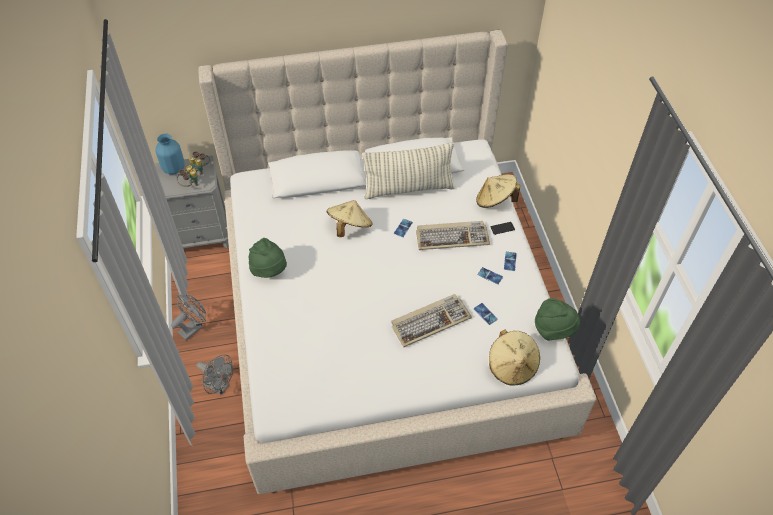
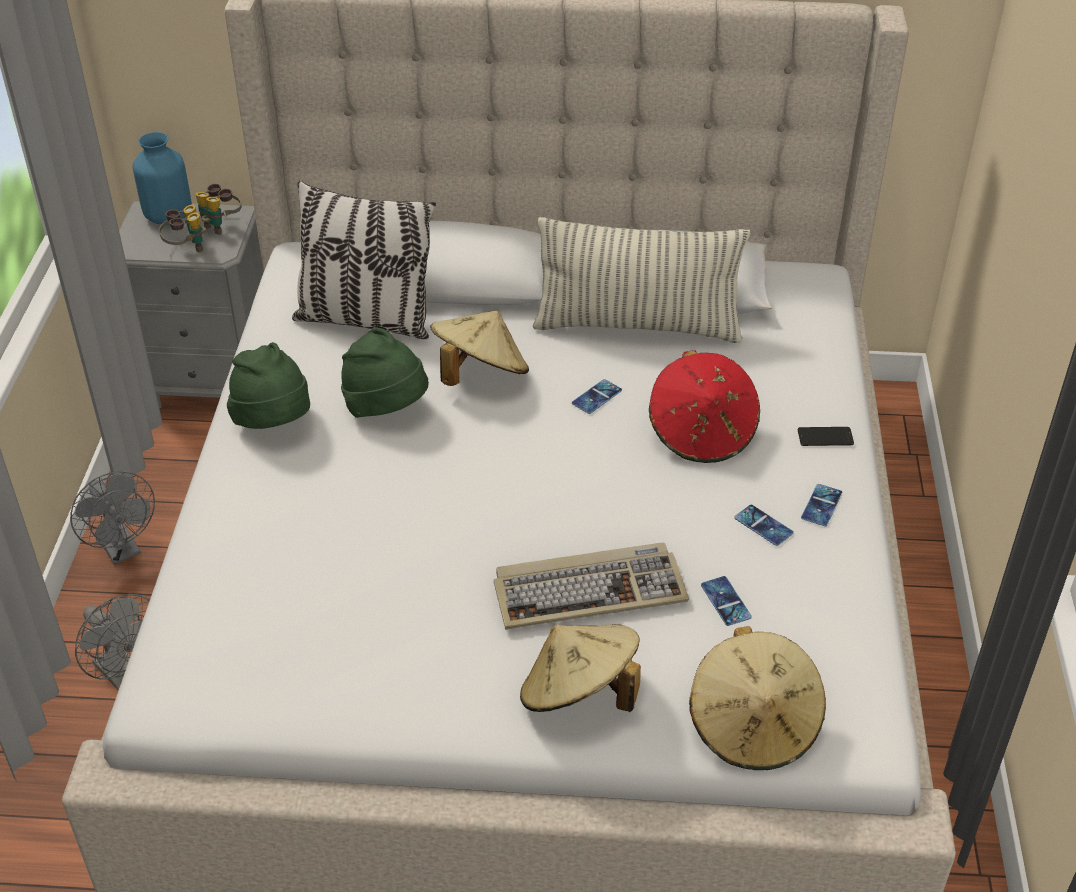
camera: 15 degrees right, 10 degrees down
(193, 327) = (122, 550): grey fan -> grey fan turned 90 degrees clockwise
(289, 209) = (365, 320): none -> pillow
(452, 237) = (702, 433): keyboard -> red hat
(495, 200) = (826, 381): beige hat -> beige hat (579, 695)
(553, 329) = (883, 668): green hat -> green hat (386, 408)

